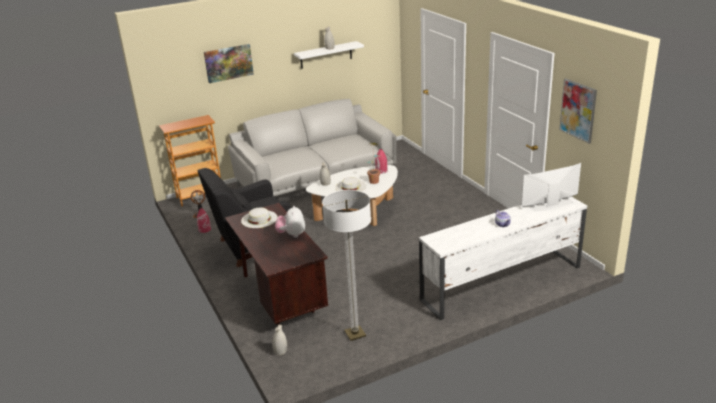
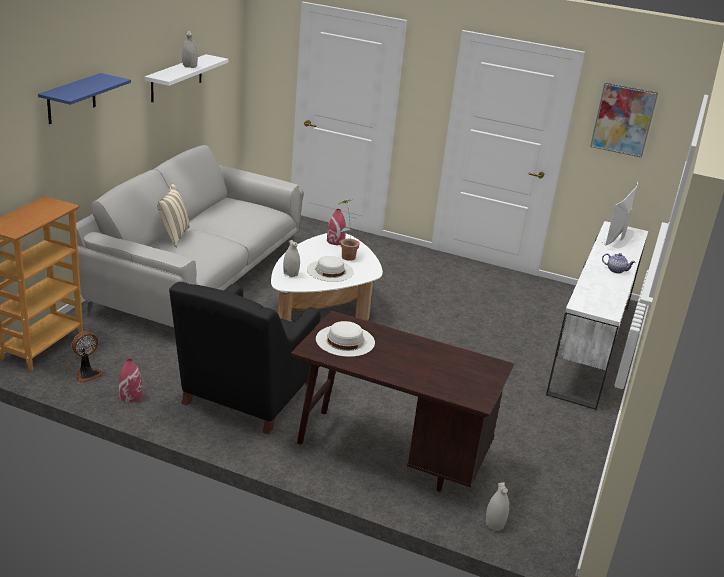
camera: 45 degrees left, 0 degrees up
(228, 63) = (71, 99): picture -> blue shelf
(291, 150) = (173, 236): none -> beige pillow
(291, 234) = (424, 349): plush toy -> none
(355, 334) = (541, 463): floor lamp -> none

